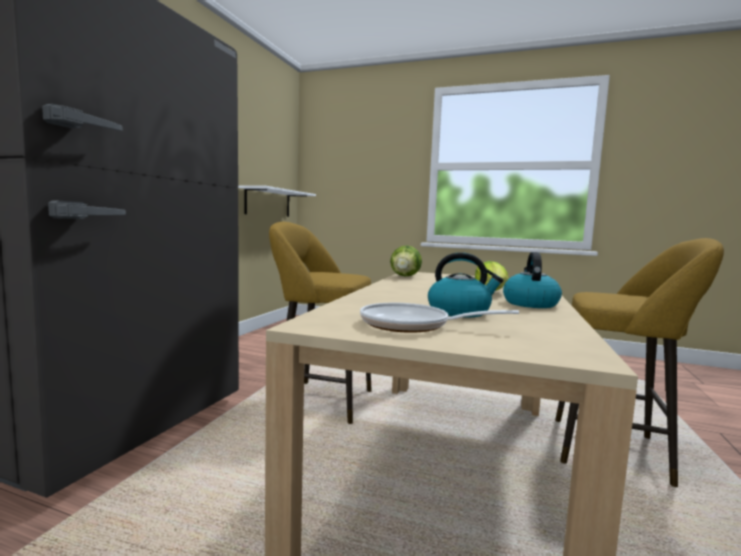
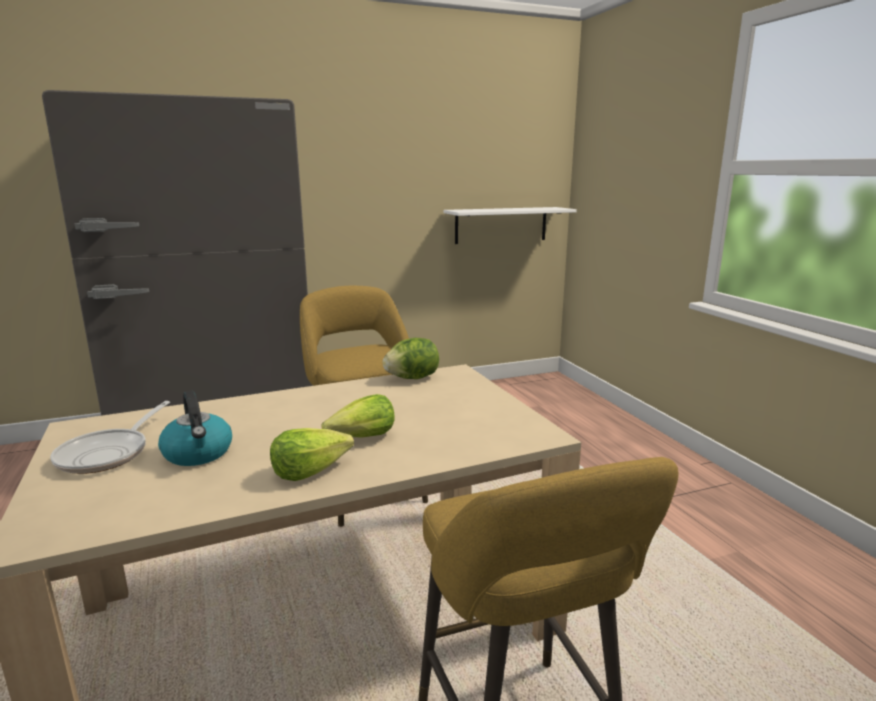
camera: 50 degrees right, 10 degrees up
(412, 325) = (109, 453): frying pan -> frying pan turned 135 degrees counterclockwise
(530, 303) = (309, 471): kettle -> lettuce

